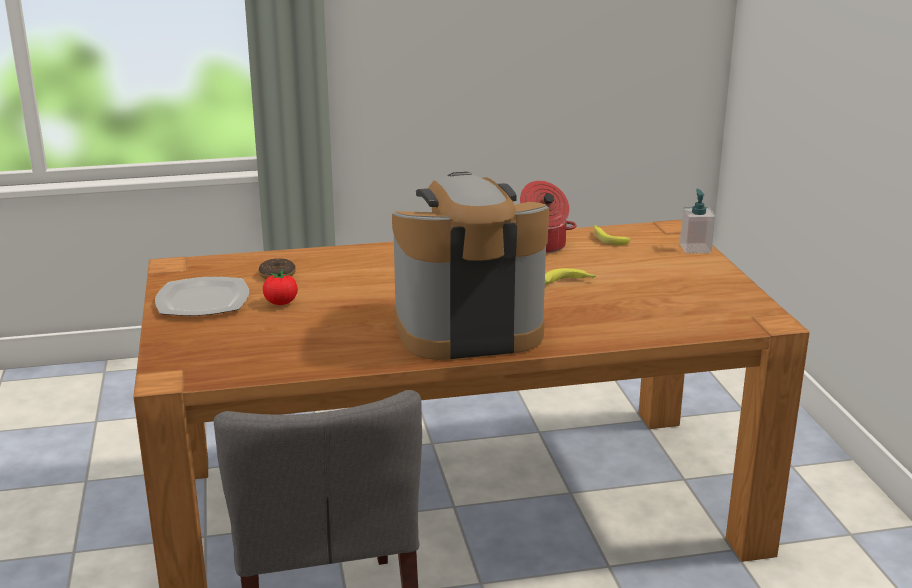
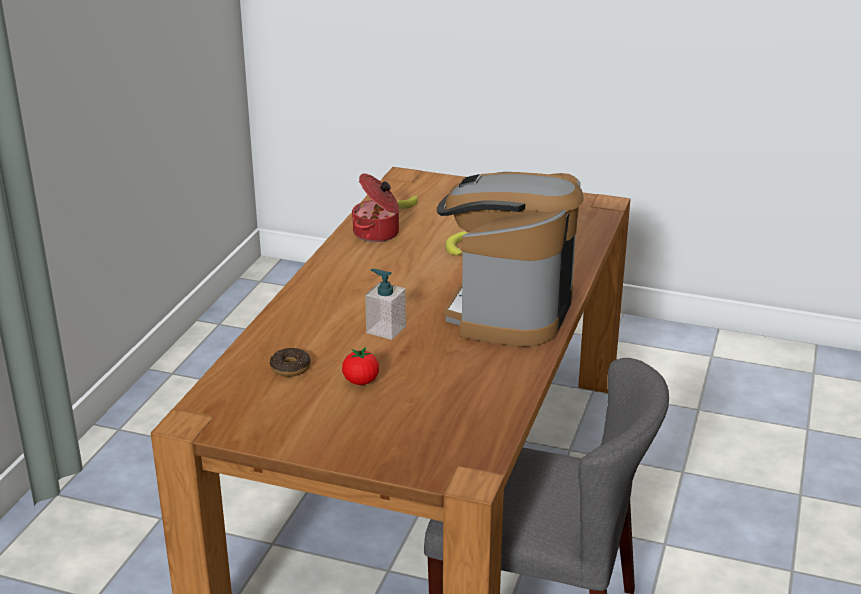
camera: 60 degrees left, 5 degrees up
(203, 300) = (306, 421): plate -> none
(695, 248) = (453, 182): soap dispenser -> soap dispenser (385, 329)

